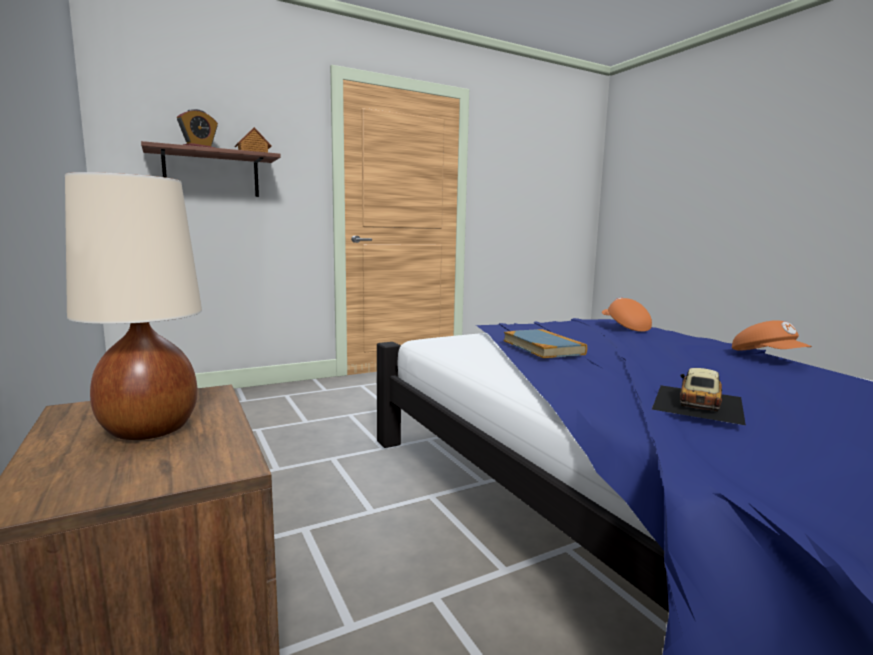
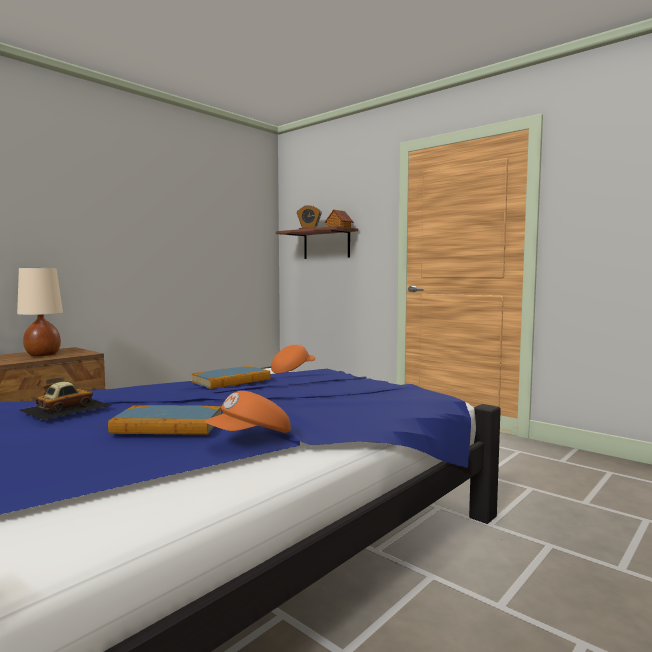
camera: 70 degrees right, 5 degrees down
(624, 327) = (378, 397): orange cap -> orange cap (292, 370)
(697, 403) = (65, 407): toy car -> toy car turned 60 degrees counterclockwise
(749, 371) = (168, 425): none -> book

